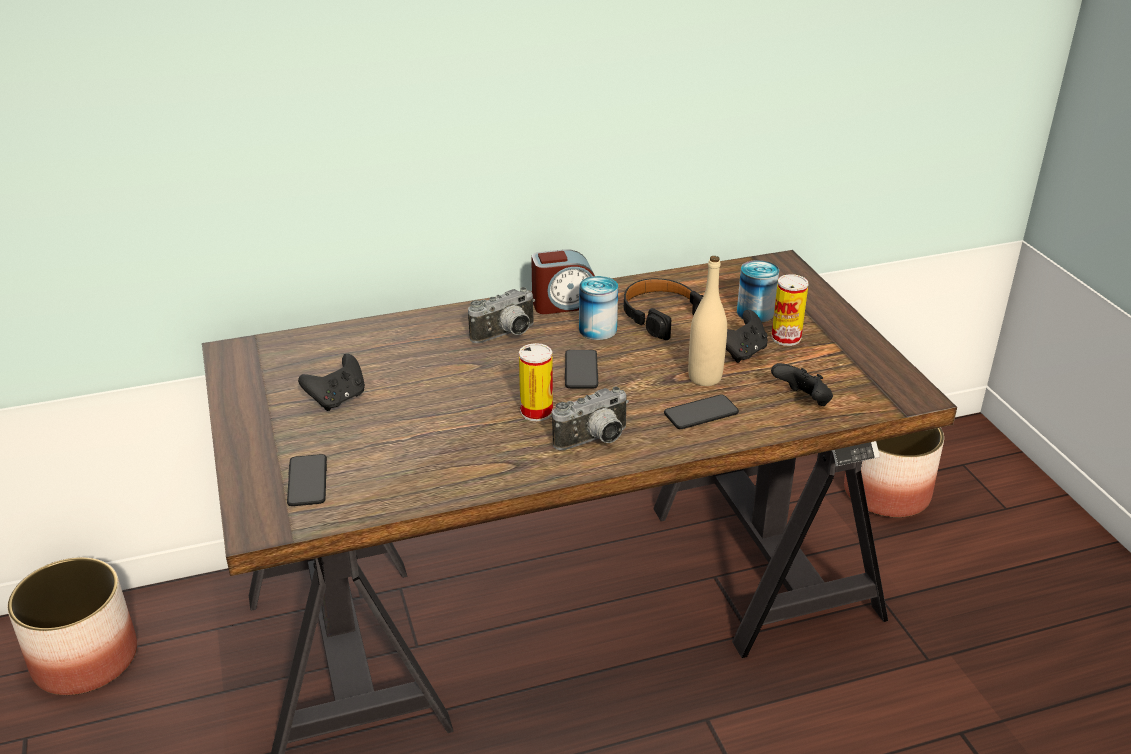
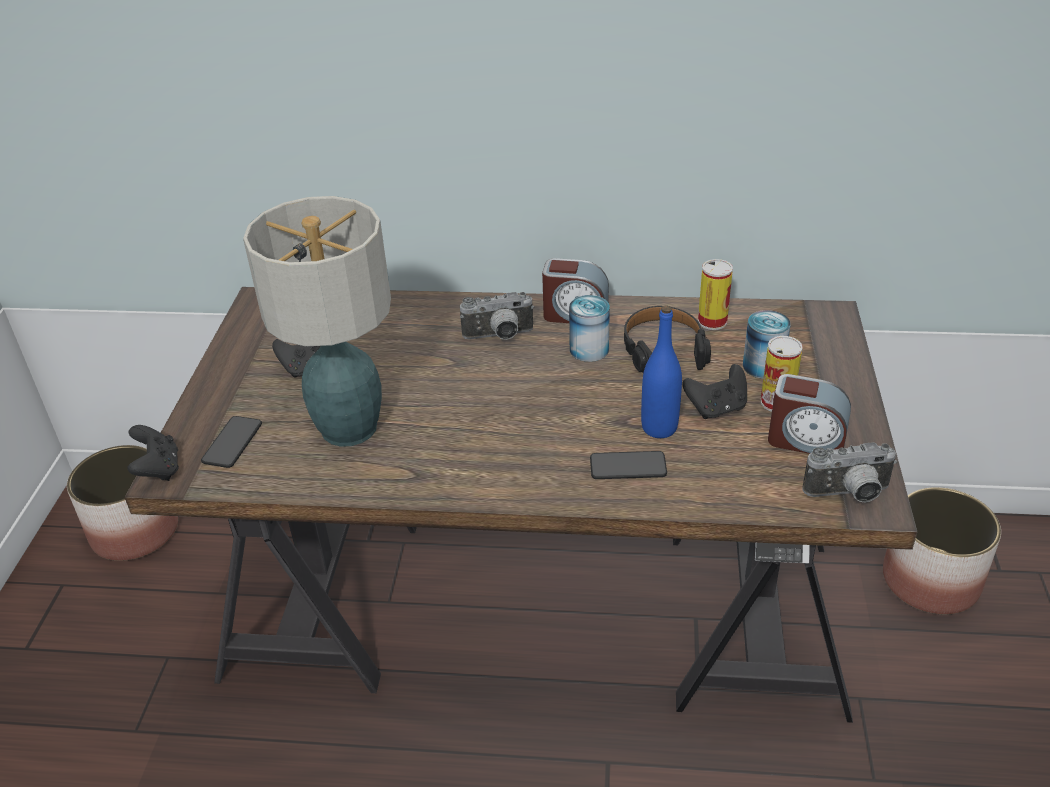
camera: 25 degrees right, 5 degrees up
(420, 442) = (349, 429): none -> table lamp
(536, 411) = (472, 424): can -> can (712, 321)
(581, 370) = (543, 390): phone -> none
(595, 441) = (504, 470): camera -> camera (849, 494)
(705, 378) = (659, 428): beige bottle -> blue bottle
(803, 401) = (744, 480): black game controller -> black game controller (158, 469)
(829, 361) = (806, 440): none -> alarm clock

